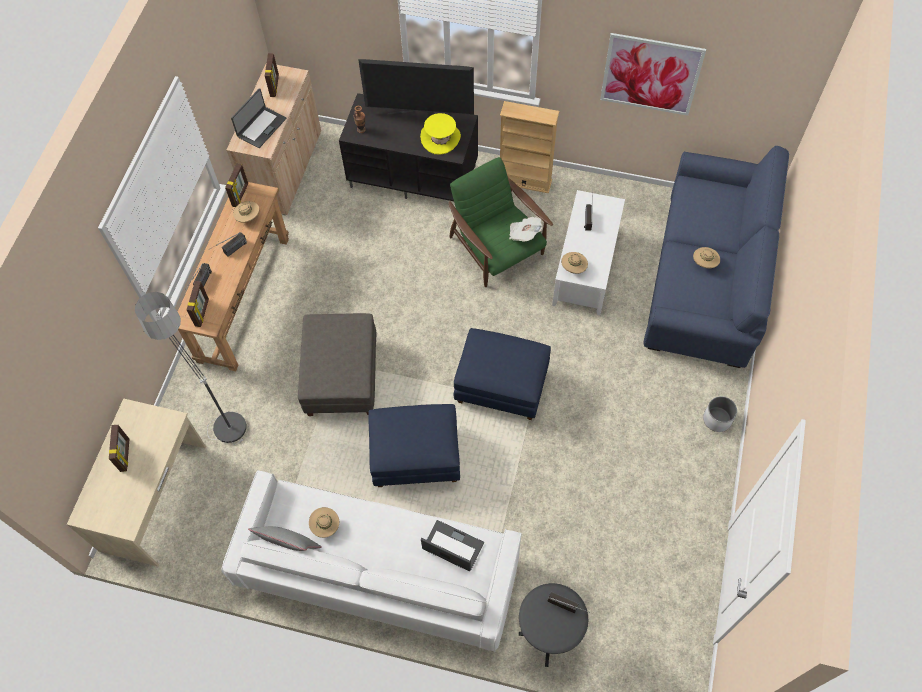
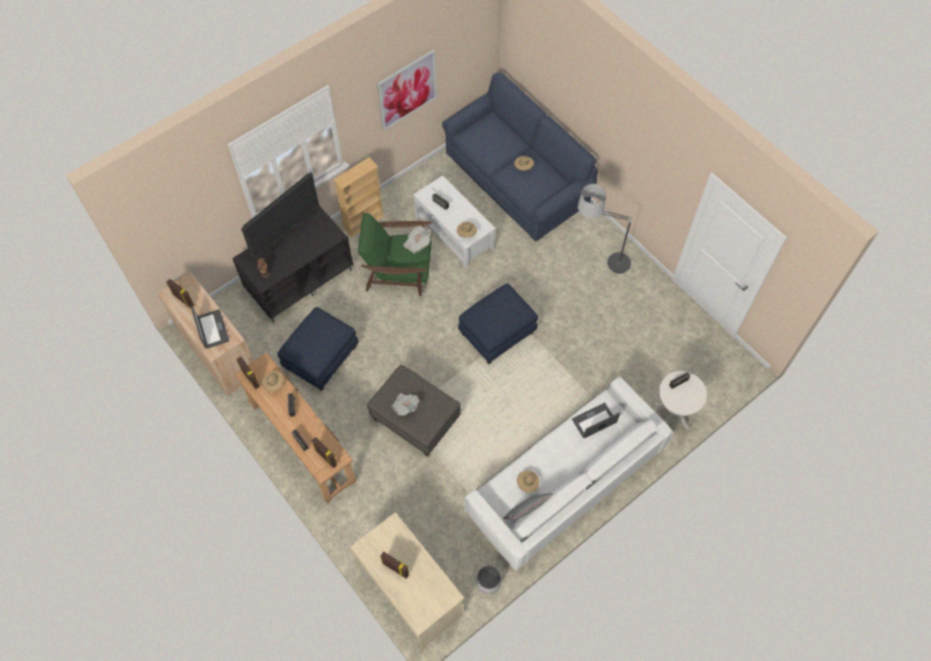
camera: 55 degrees left, 0 degrees up
(214, 410) = (375, 512): floor lamp -> floor lamp (599, 265)
(326, 349) = (405, 406): none -> newspaper
(416, 456) = (506, 411): blue ottoman -> blue ottoman (321, 358)
(440, 138) = (316, 235): yellow hat -> none
(548, 636) = (671, 416): black side table -> white side table
(717, 419) = (608, 240): white planter -> white planter (488, 582)

